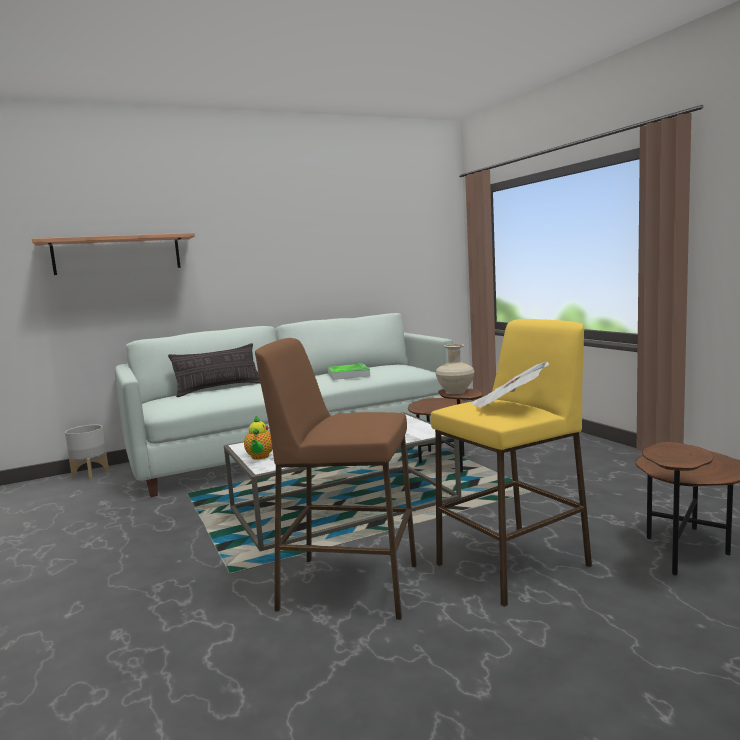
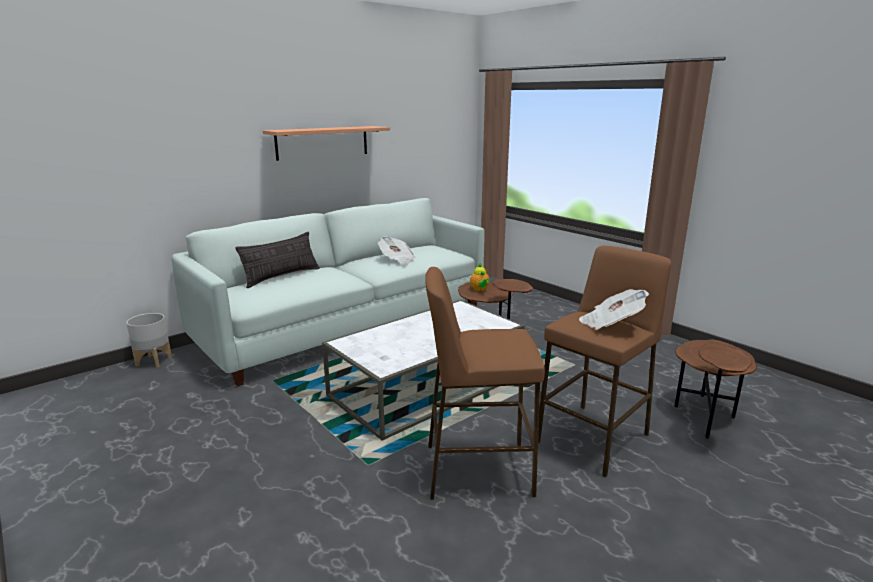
camera: 15 degrees left, 10 degrees up
(117, 254) = (168, 141): shelf -> shelf (322, 142)
(260, 457) = (369, 357): teapot -> teapot (480, 289)
(348, 375) = (397, 260): tray -> newspaper
(456, 392) = (508, 284): beige vase -> none
(513, 564) = (593, 438): yellow stool -> brown stool

